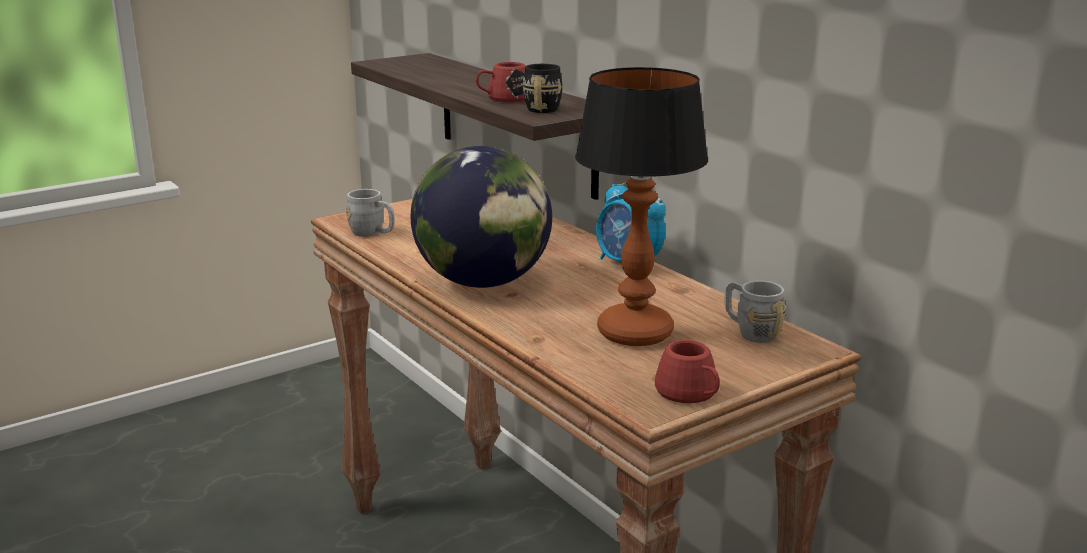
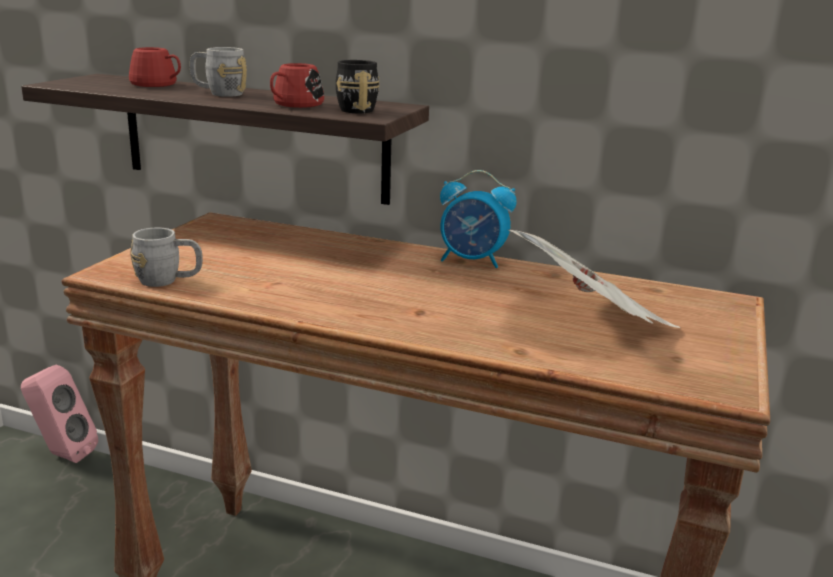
camera: 35 degrees left, 0 degrees up
(393, 382) = (62, 455): none -> pink speaker
(484, 282) = (373, 307): globe -> none
(636, 333) = (589, 321): table lamp -> newspaper
(691, 395) = (729, 367): red mug -> red mug (158, 85)
(750, 331) = (666, 298): grey mug -> grey mug (219, 93)

